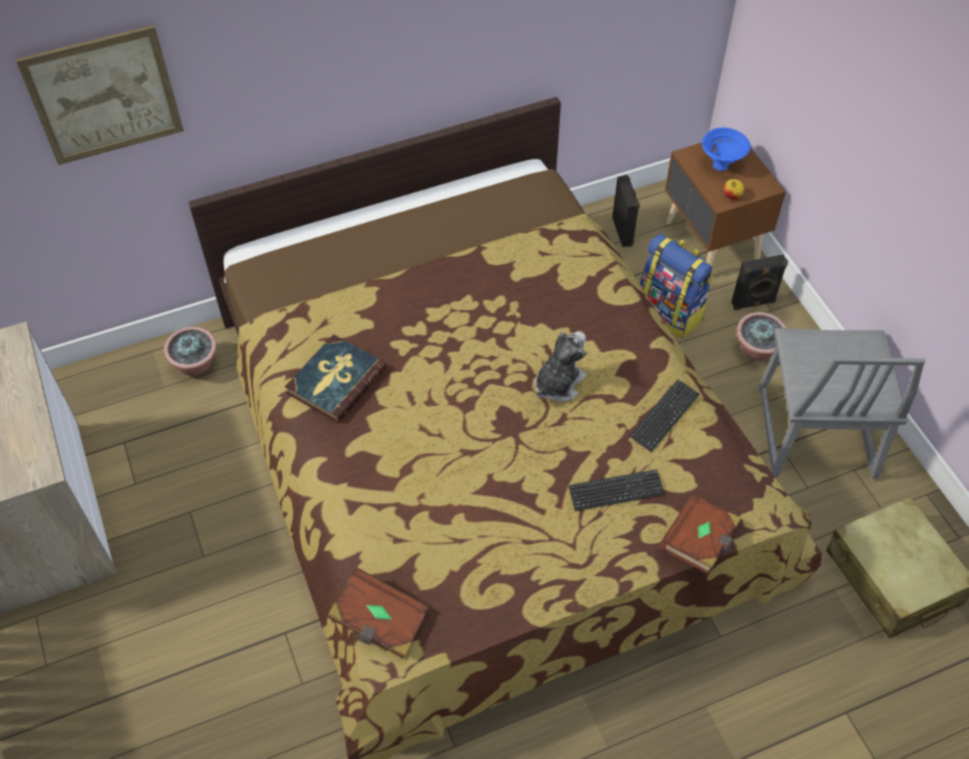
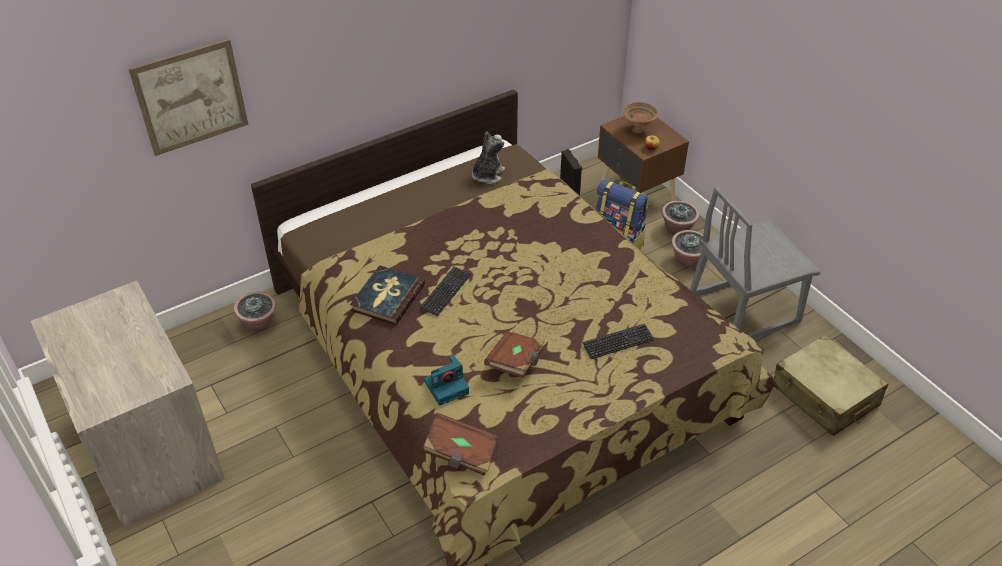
camera: 10 degrees left, 10 degrees down
(383, 522) = (447, 386): none -> camera
(558, 383) = (557, 278): plush toy -> plush toy (487, 175)
(664, 416) = (641, 289): keyboard -> keyboard (445, 292)
(699, 542) = (687, 367): brown book -> brown book (516, 362)
(721, 165) = (638, 130): blue bowl -> brown bowl
(753, 303) = (677, 229): black speaker -> potted plant
(814, 432) = (743, 308): grey chair -> grey chair turned 75 degrees clockwise

